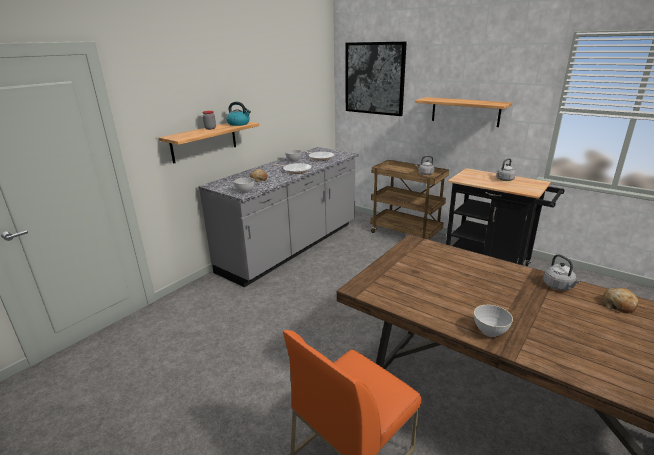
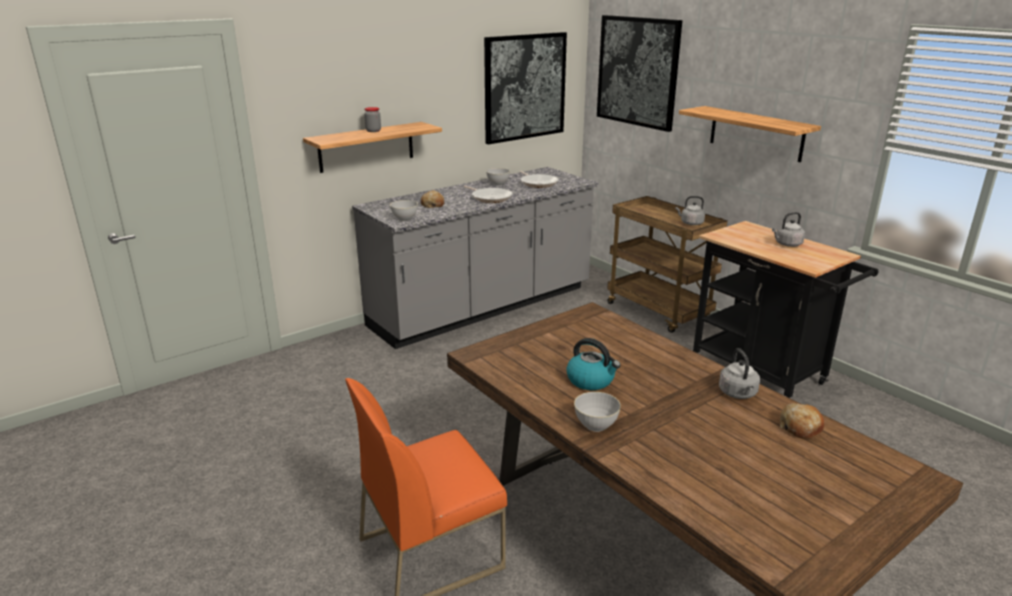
camera: 15 degrees right, 0 degrees up
(239, 124) = (415, 127): kettle -> kettle (591, 380)
(301, 93) = (524, 87): none -> picture

